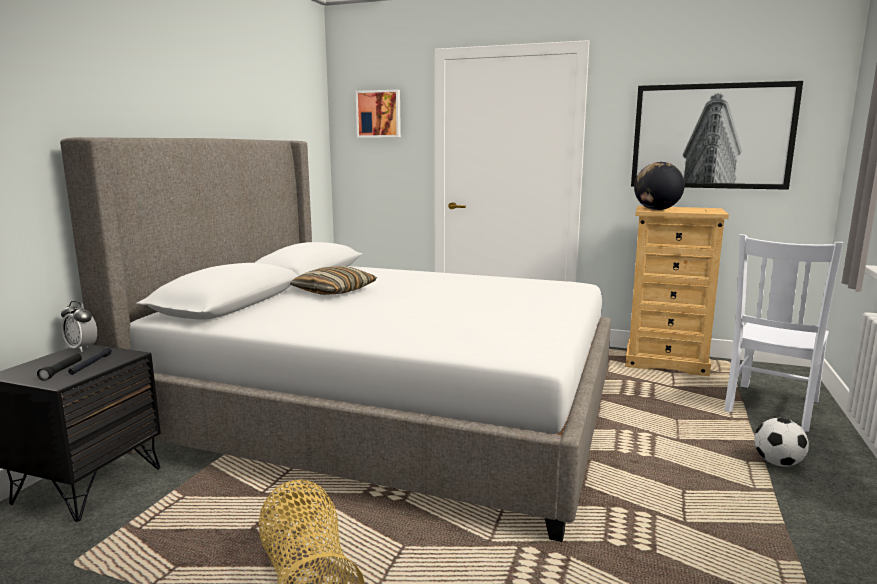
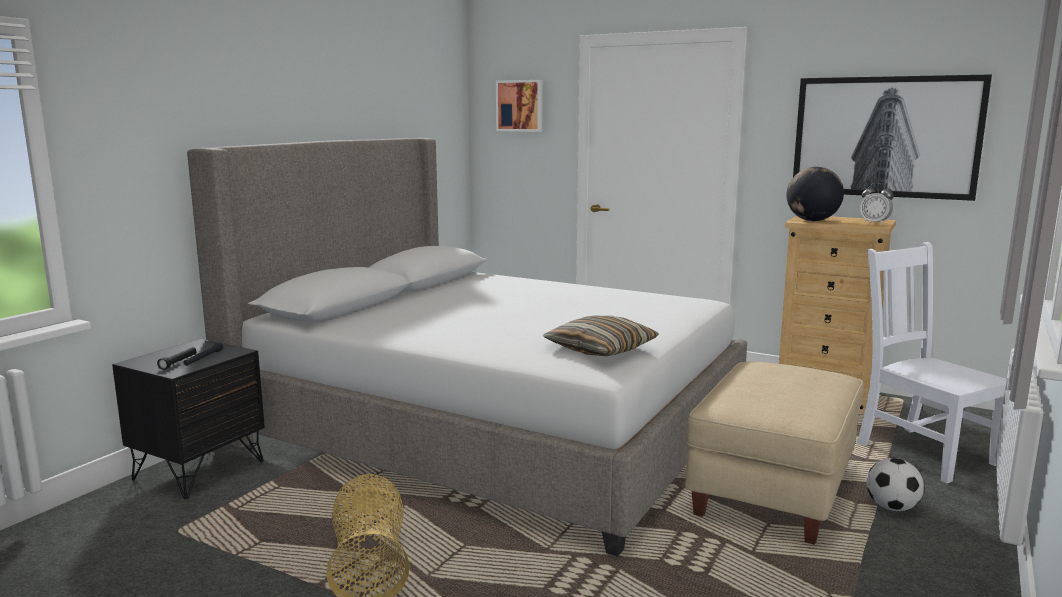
camera: 10 degrees right, 0 degrees up
(82, 348) = (199, 343): alarm clock -> alarm clock (874, 223)
(333, 291) = (443, 299): pillow -> pillow (601, 349)
(668, 455) = (771, 490): none -> beige ottoman
(770, 407) = (921, 452): white chair -> white chair turned 105 degrees clockwise

